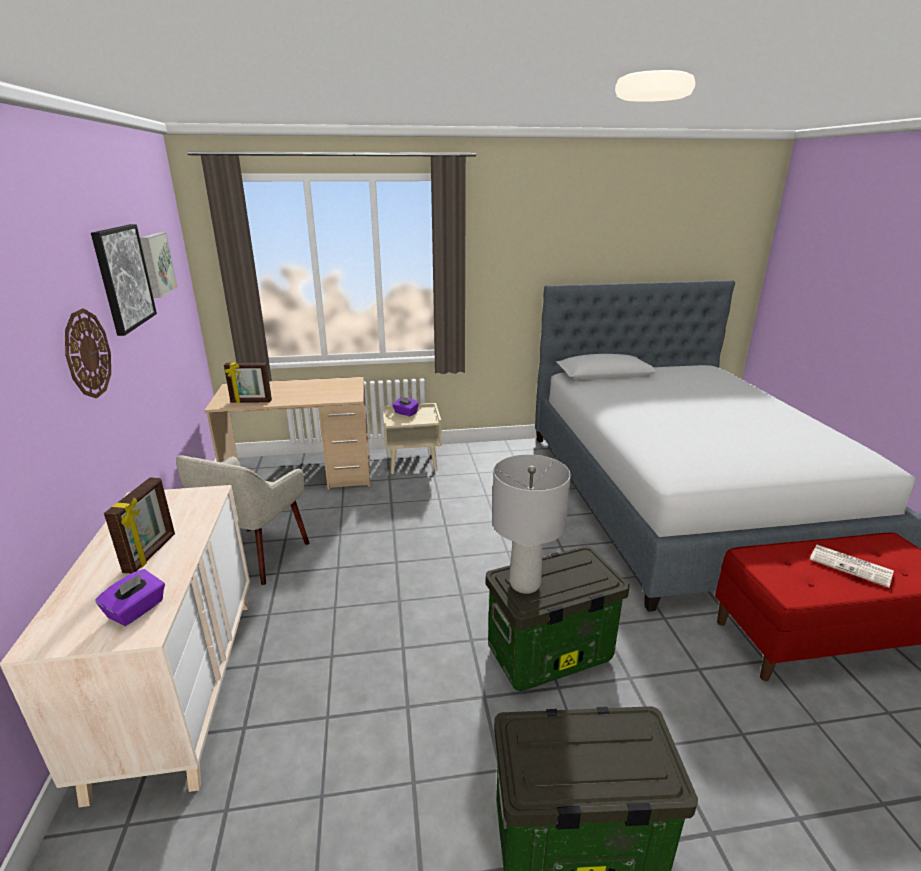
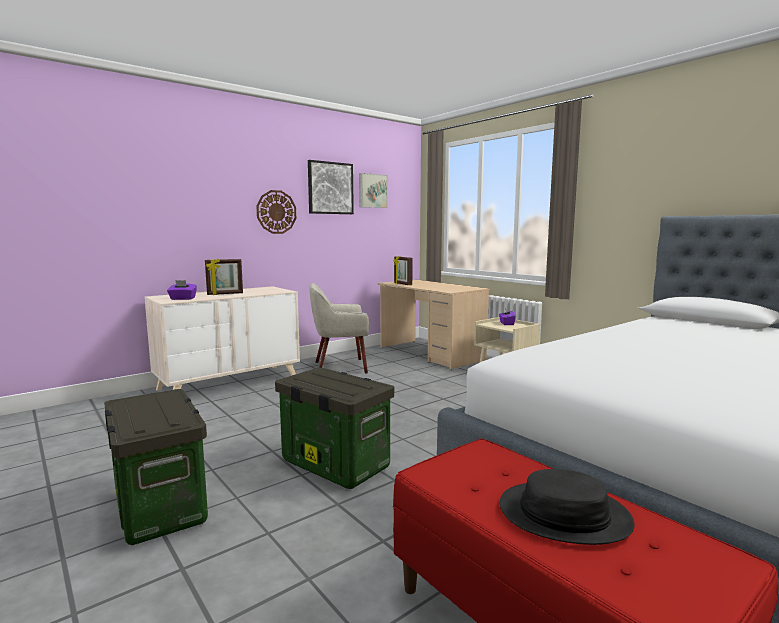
camera: 60 degrees right, 15 degrees down
(524, 583) = (315, 375): grey table lamp -> none
(851, 566) = (564, 515): newspaper -> black hat

